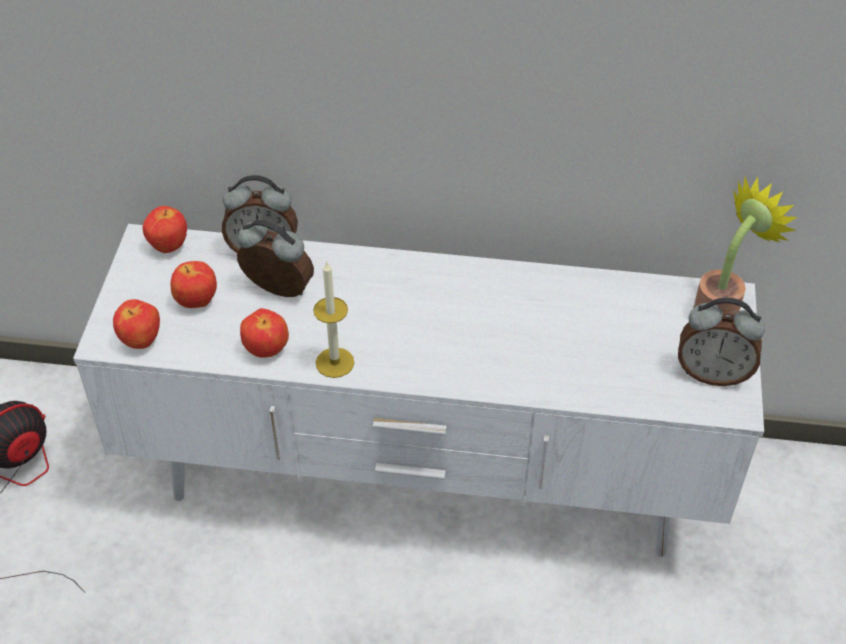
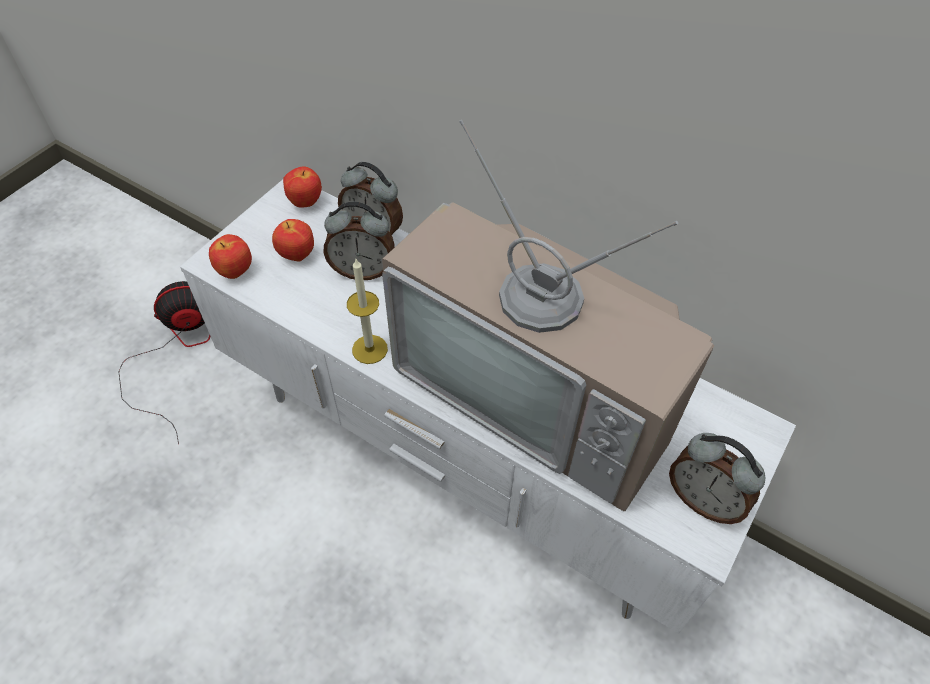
camera: 25 degrees right, 5 degrees up
(267, 350) = (323, 317): apple -> none
(277, 292) = (363, 270): alarm clock -> alarm clock turned 135 degrees clockwise
(520, 339) = (539, 391): none -> television
(721, 308) = (748, 437): potted plant -> none

